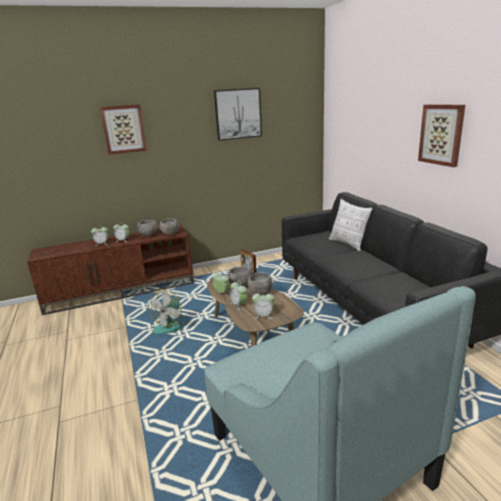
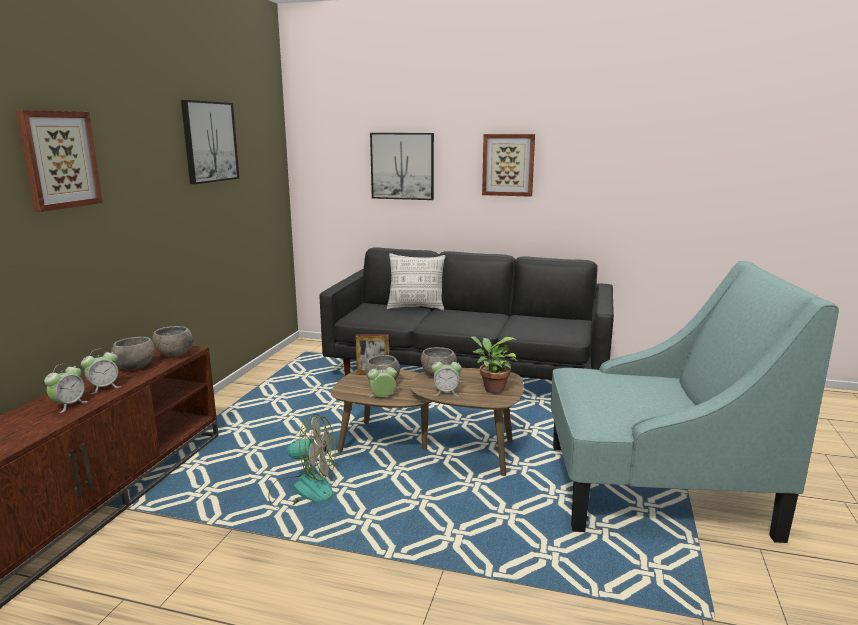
camera: 55 degrees left, 5 degrees down
(171, 325) = (303, 489): fan -> fan turned 60 degrees counterclockwise
(263, 316) = (491, 389): alarm clock -> potted plant
(375, 130) = (402, 166): none -> picture

